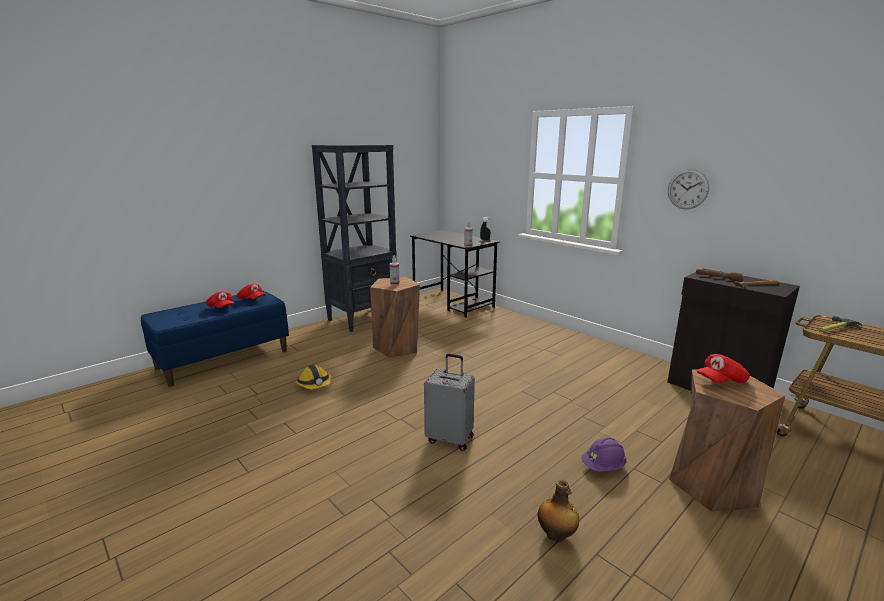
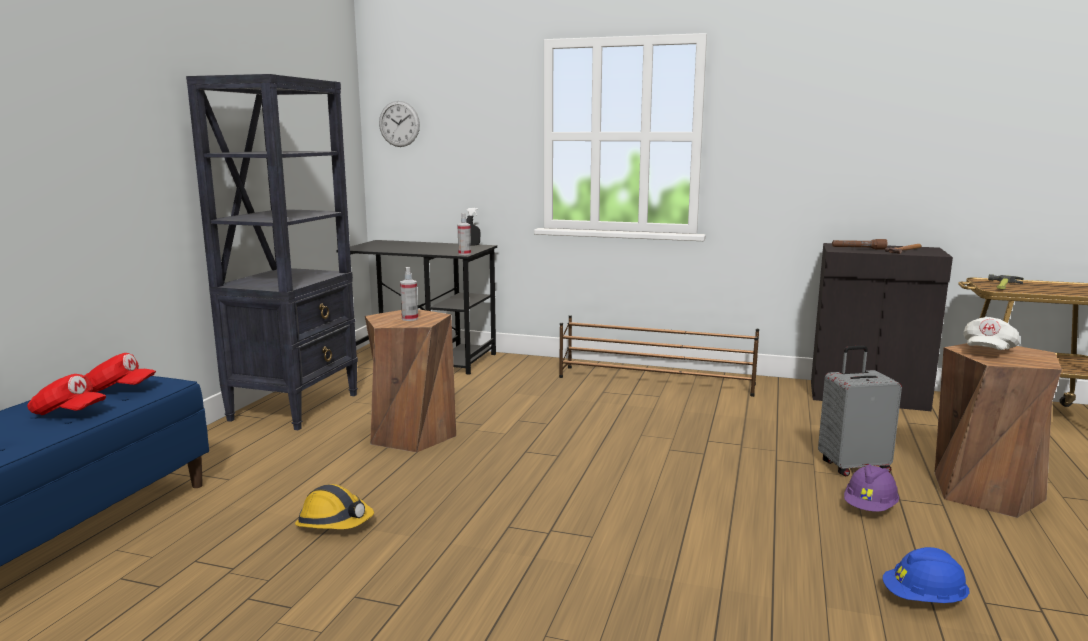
camera: 30 degrees left, 5 degrees down
(450, 438) = (656, 533): grey suitcase -> grey suitcase (853, 466)
(556, 535) = (923, 600): bottle -> blue hard hat
(571, 344) = (656, 381): none -> brown shoe rack
(687, 189) = (791, 142): wall clock -> wall clock (399, 124)
(721, 381) = (987, 351): red cap -> white cap

